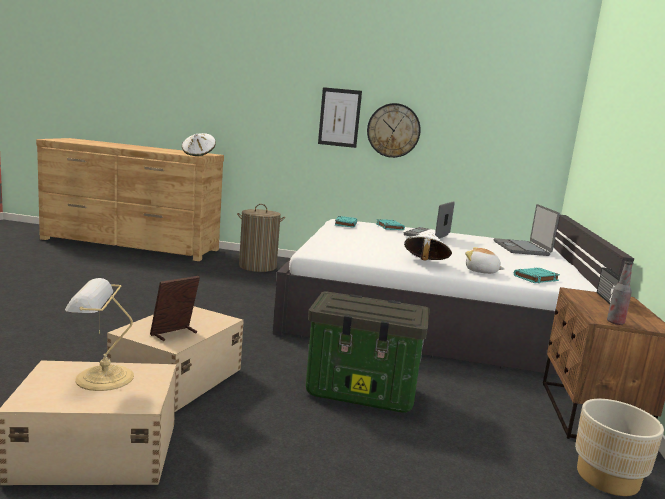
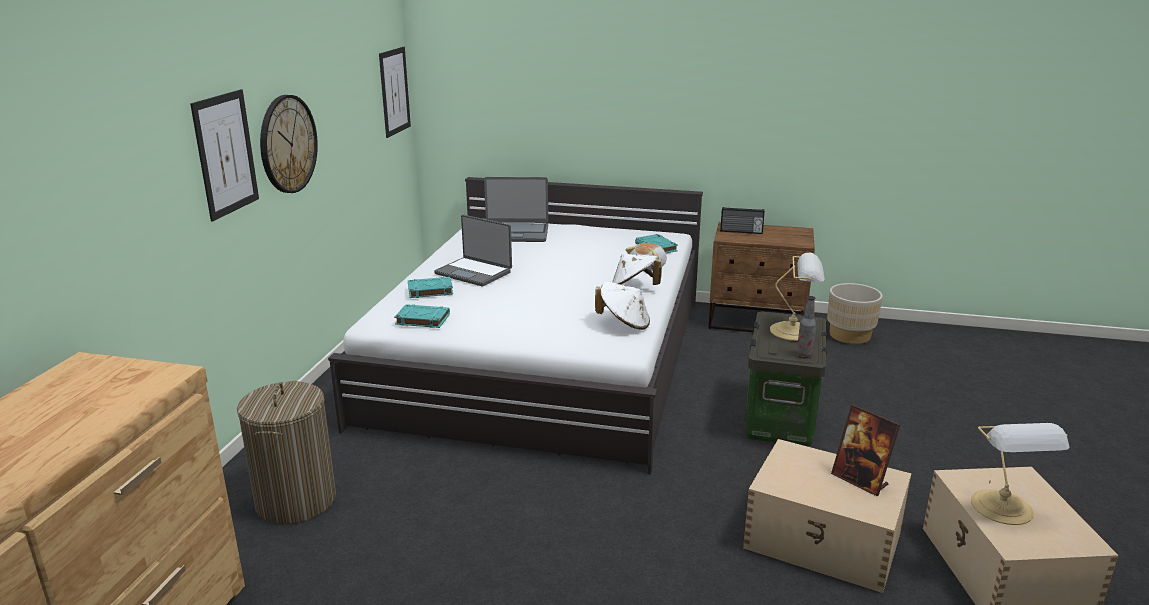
camera: 85 degrees left, 10 degrees up
(198, 155) = (145, 376): white hat -> white hat (624, 323)
(380, 309) = (794, 331): none -> table lamp
(541, 139) = (394, 91): none -> picture
(615, 322) = (805, 240): bottle -> bottle (804, 354)

